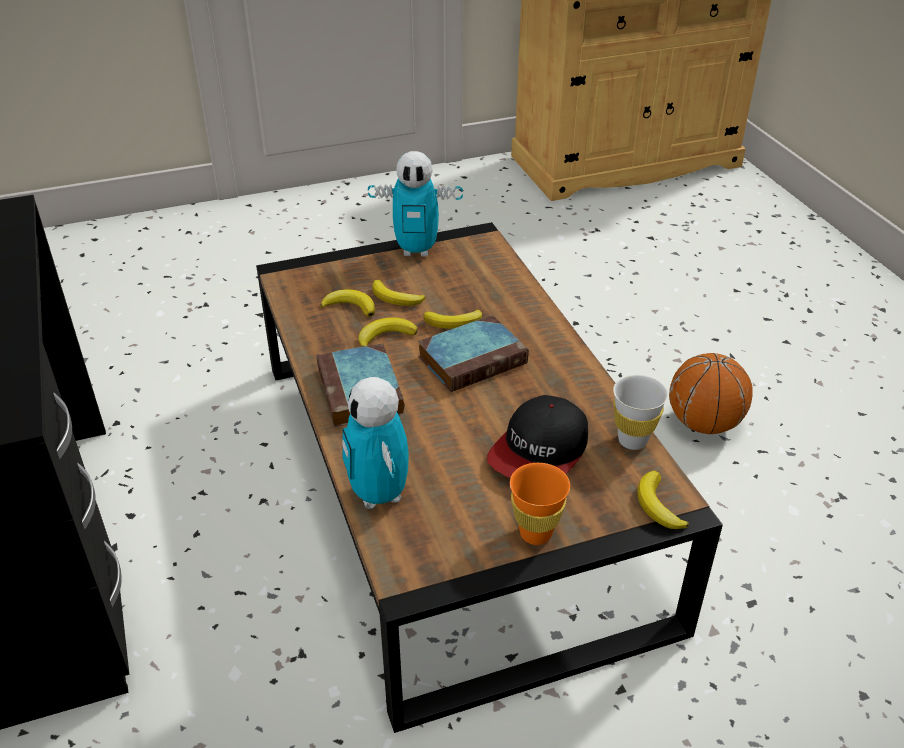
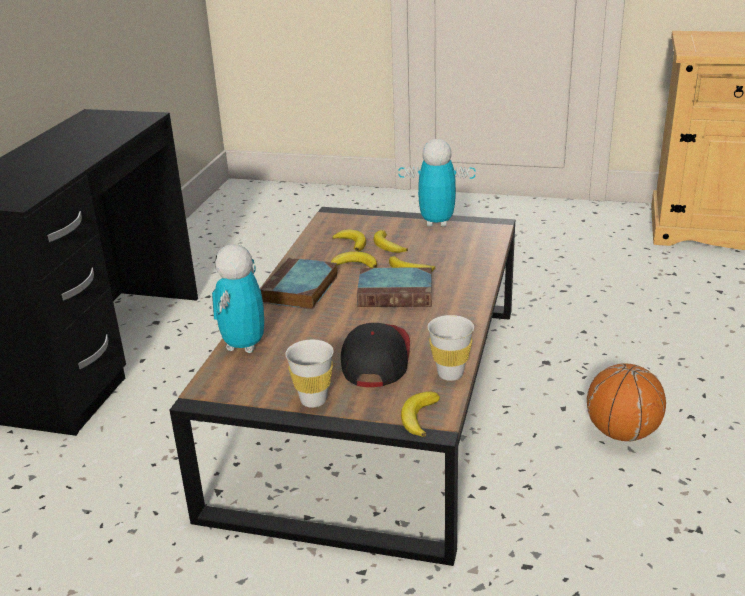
camera: 35 degrees right, 10 degrees down
(416, 250) = (436, 222): toy robot -> toy robot turned 150 degrees clockwise
(535, 533) = (313, 400): orange cup -> white cup
(540, 451) = (375, 358): cap -> cap turned 120 degrees clockwise

